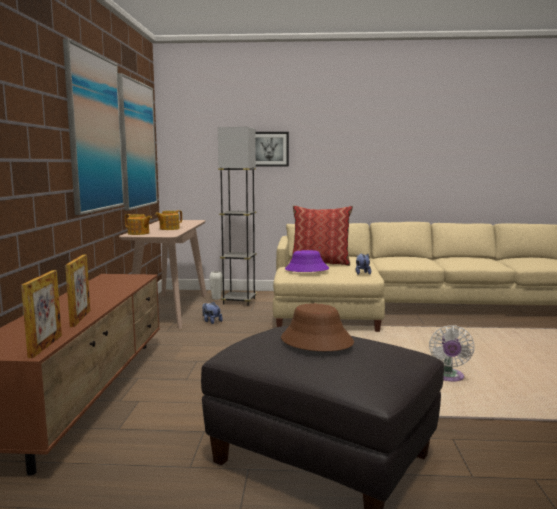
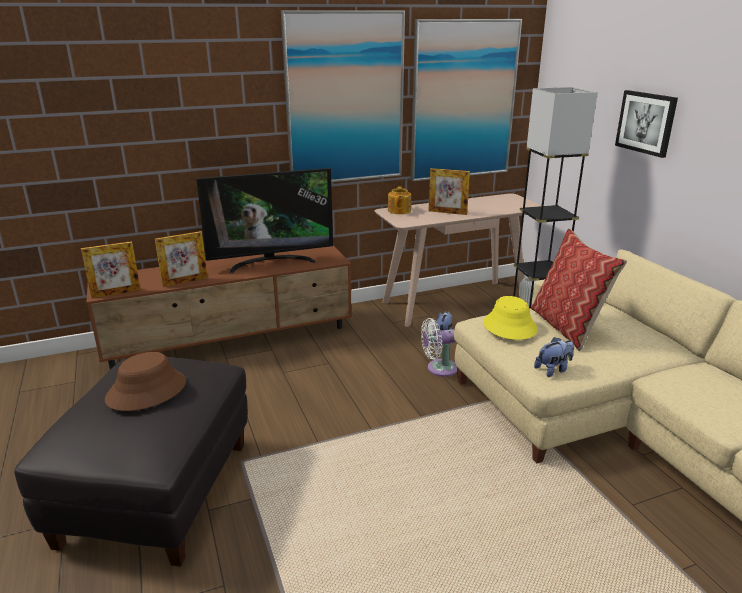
camera: 65 degrees right, 15 degrees up
(102, 290) = (271, 262): none -> television
(169, 229) = (447, 212): teapot -> picture frame
(306, 269) = (509, 326): purple hat -> yellow hat
(448, 377) = (409, 562): white fan -> white fan (439, 368)

